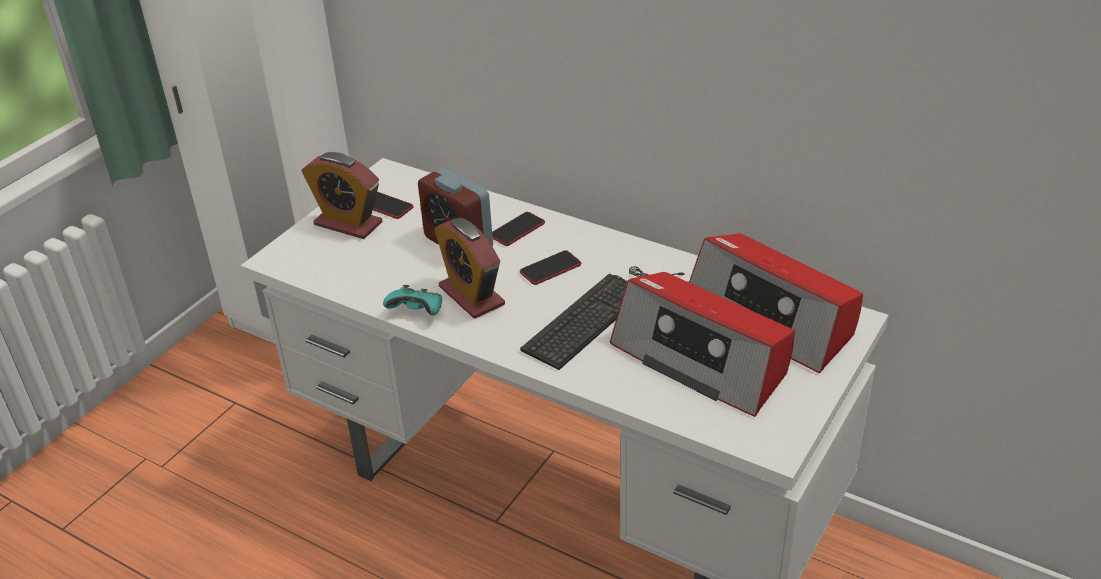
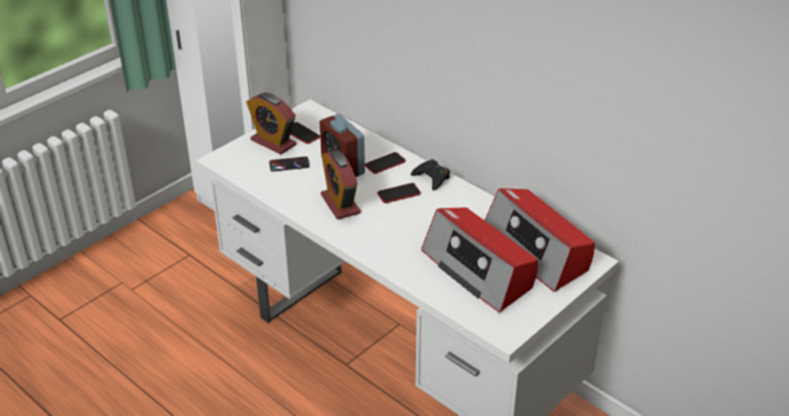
camera: 10 degrees right, 0 degrees up
(380, 251) = (289, 164): none -> phone
(417, 312) = (301, 209): turquoise game controller -> none
(589, 240) = (432, 178): none -> black game controller
(599, 312) = (421, 228): keyboard -> none

